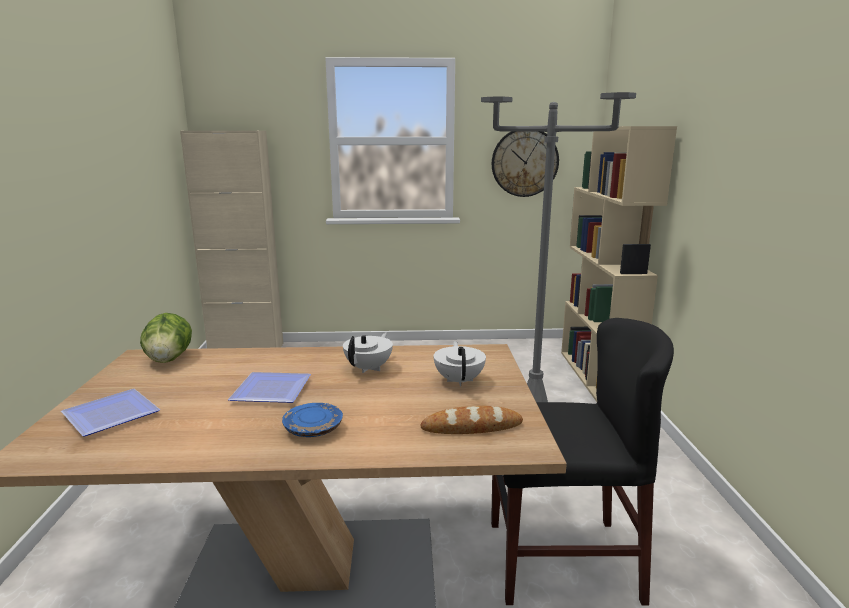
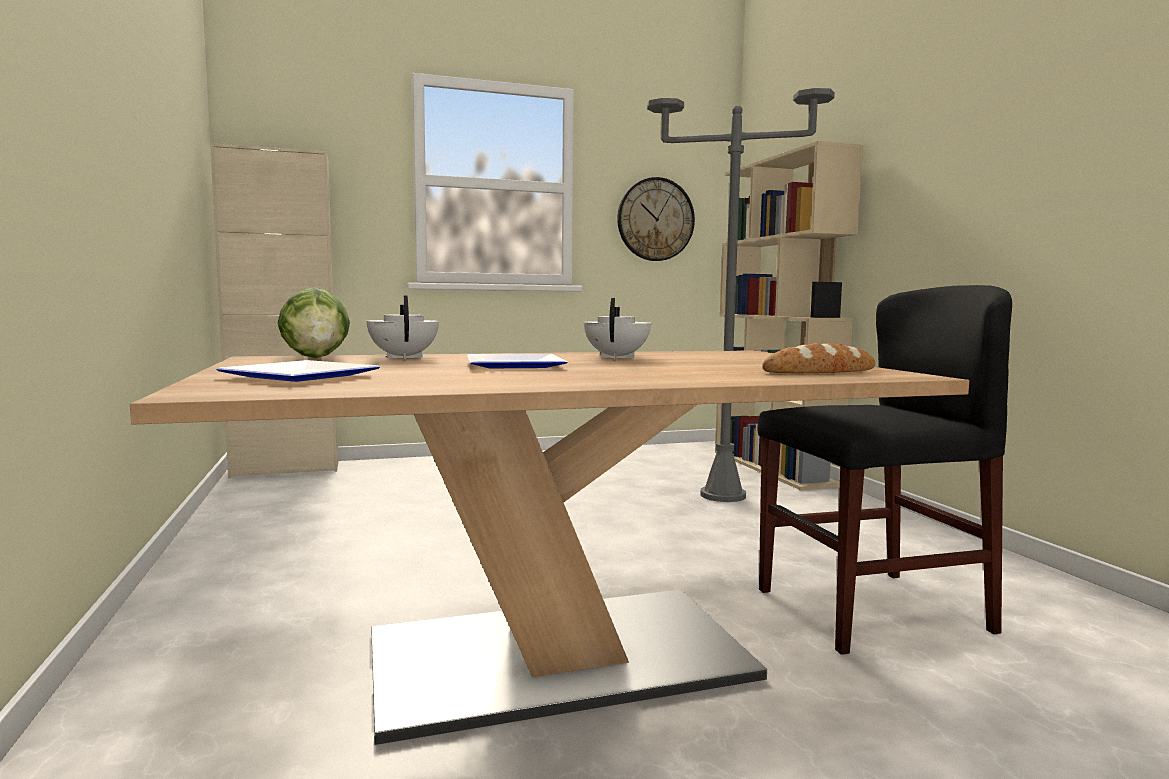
camera: 15 degrees left, 10 degrees down
(313, 429) = (625, 375): blue plate -> none
(459, 380) = (745, 359): white teapot -> white teapot (404, 357)

